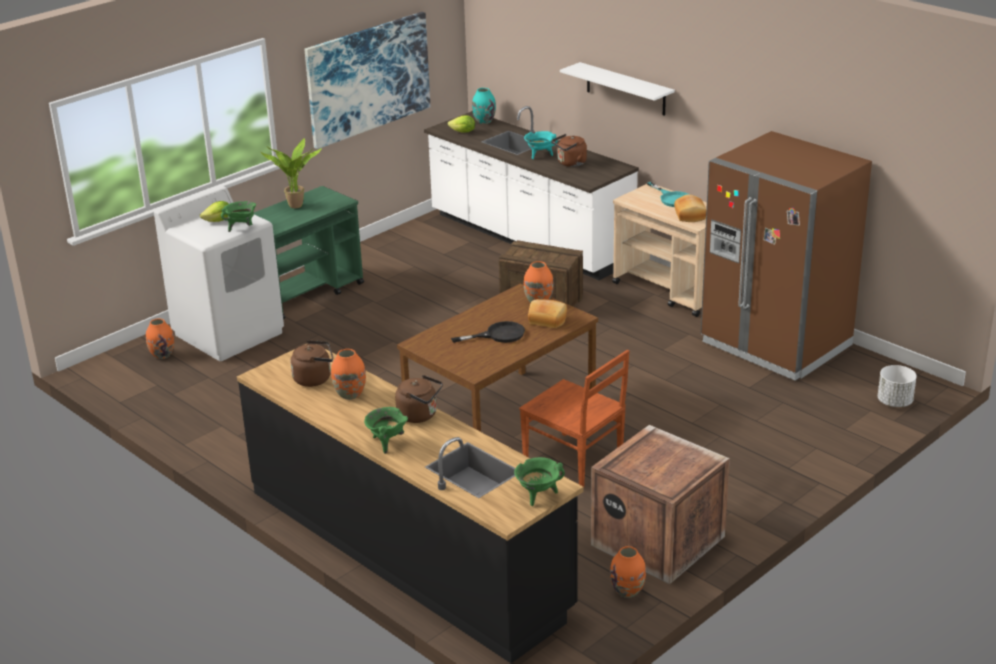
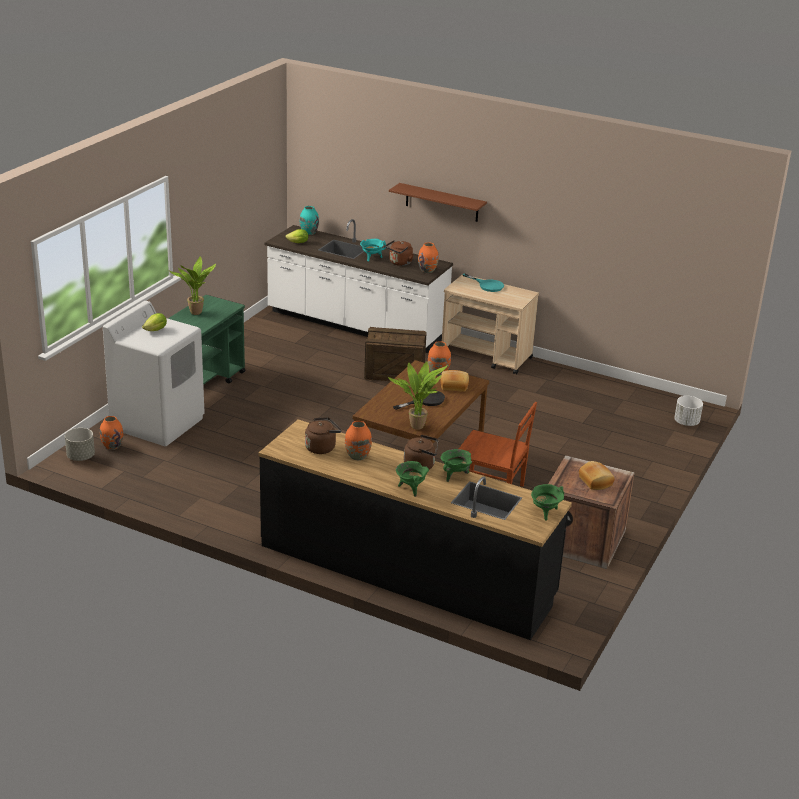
camera: 20 degrees left, 0 degrees up
(121, 363) = (81, 457): none -> grey planter
(241, 228) = (179, 334): green cooking pot -> green cooking pot (455, 475)
(368, 78) = (229, 203): picture -> none
(468, 365) = (417, 426): none -> potted plant
(625, 89) = (442, 202): white shelf -> brown shelf
(628, 591) = (581, 578): orange vase -> orange vase (427, 270)
(691, 215) = (509, 297): bread -> bread (596, 481)
(775, 344) = (583, 389): brown fridge -> none

